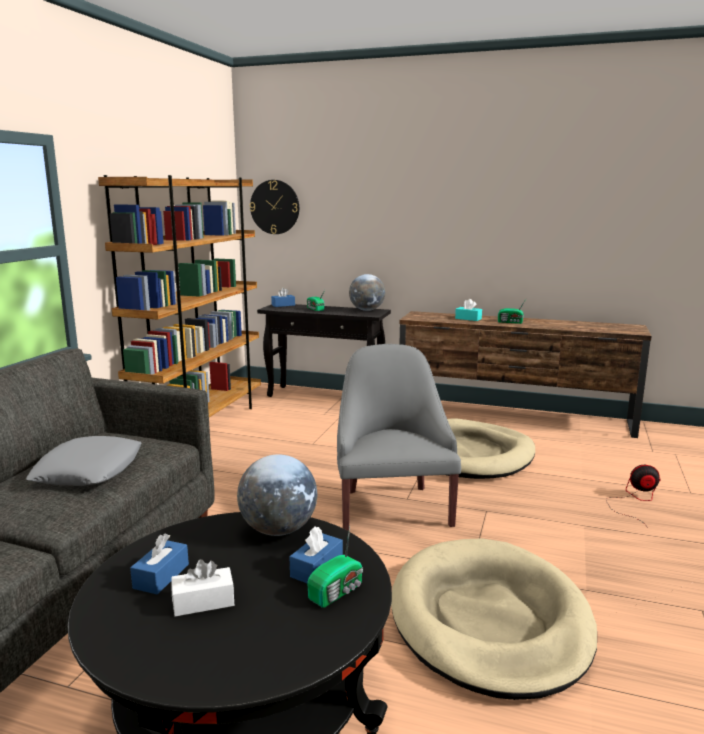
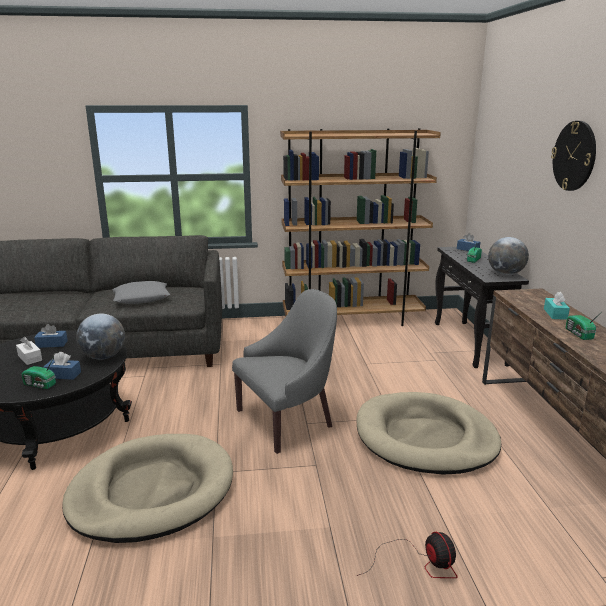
camera: 65 degrees right, 5 degrees up
(275, 207) = (488, 157): wall clock -> wall clock (574, 156)

